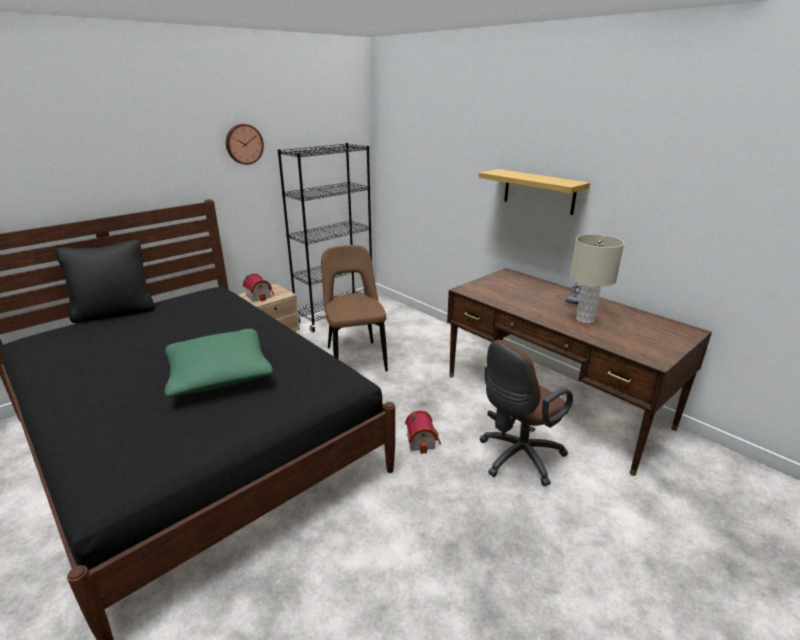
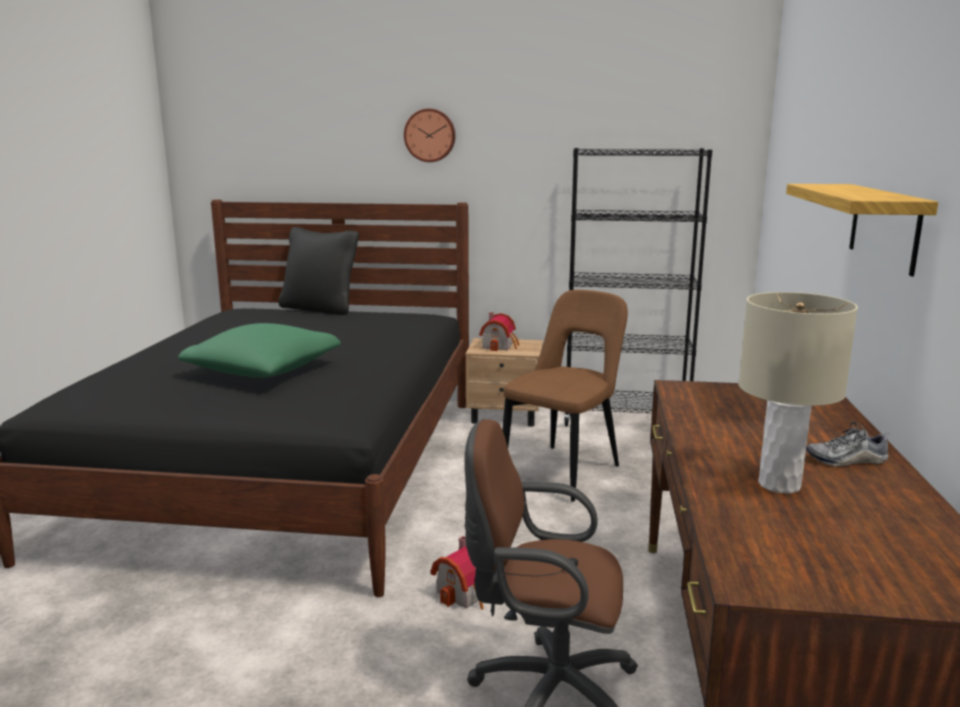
camera: 50 degrees right, 10 degrees down
(244, 144) = (530, 137): wall clock -> wall clock (430, 135)

